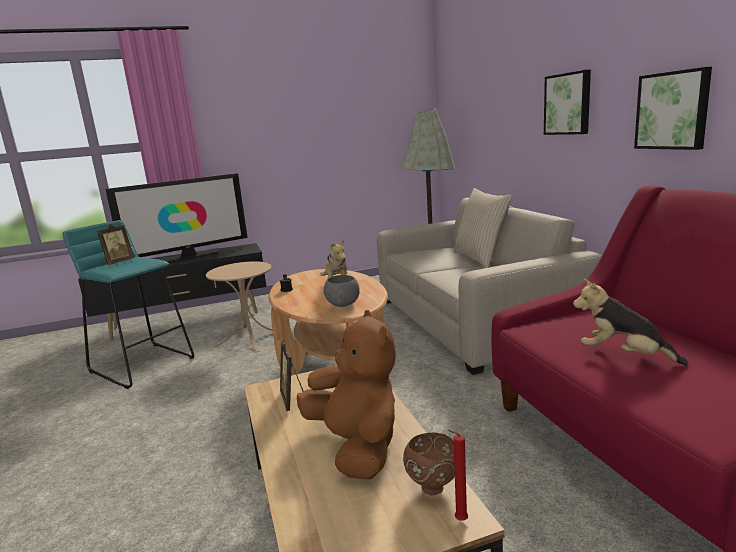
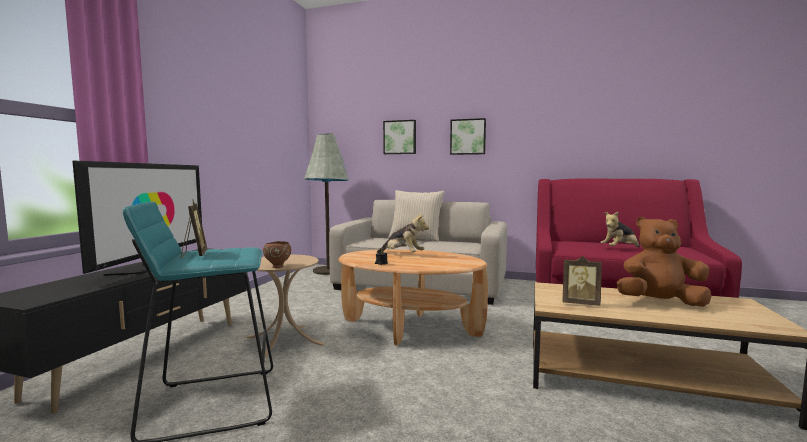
camera: 55 degrees left, 10 degrees down
(342, 305) = (456, 260): grey bowl -> none
(433, 487) = (711, 299): brown bowl -> brown bowl (277, 266)
(459, 520) = (743, 302): red candle -> none
(673, 110) = (544, 142): picture -> picture (400, 137)

